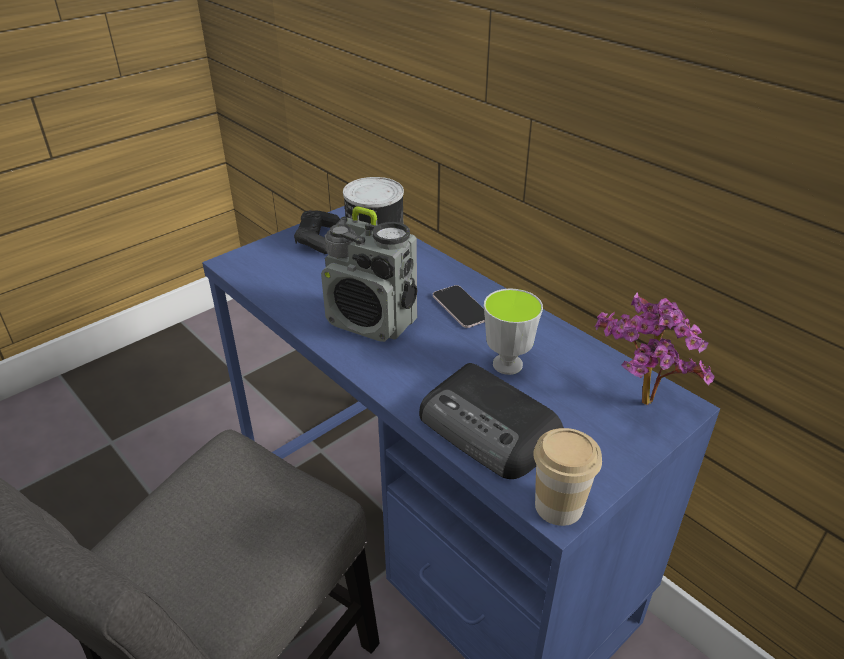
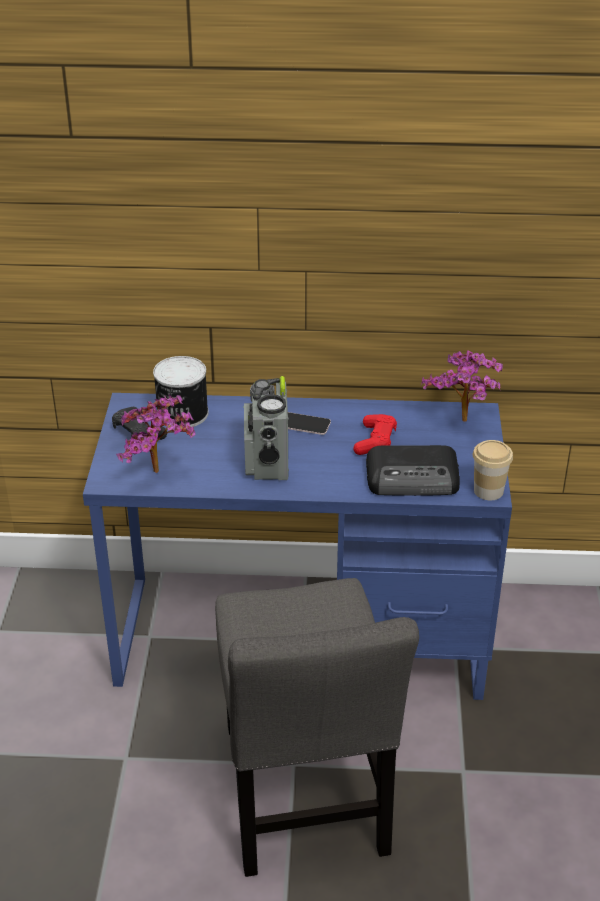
camera: 45 degrees left, 0 degrees up
(276, 280) = (160, 474): none -> potted plant
(372, 322) = (266, 463): radio -> radio turned 105 degrees clockwise
(507, 364) = (375, 441): cup -> red game controller

